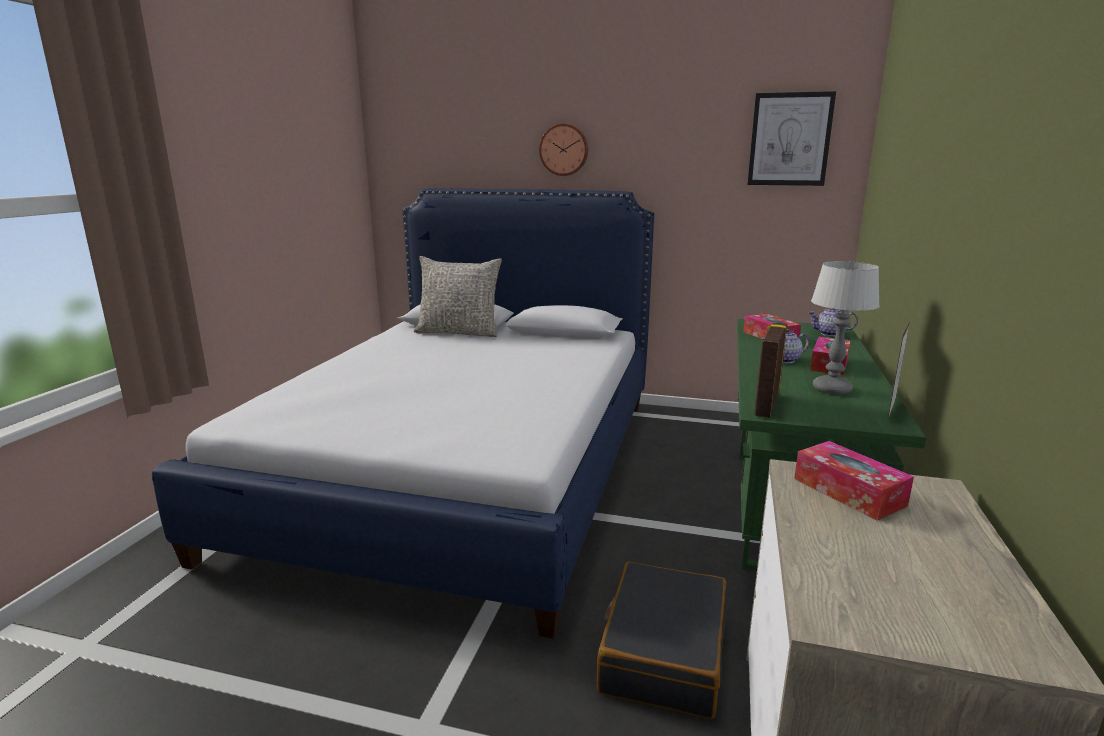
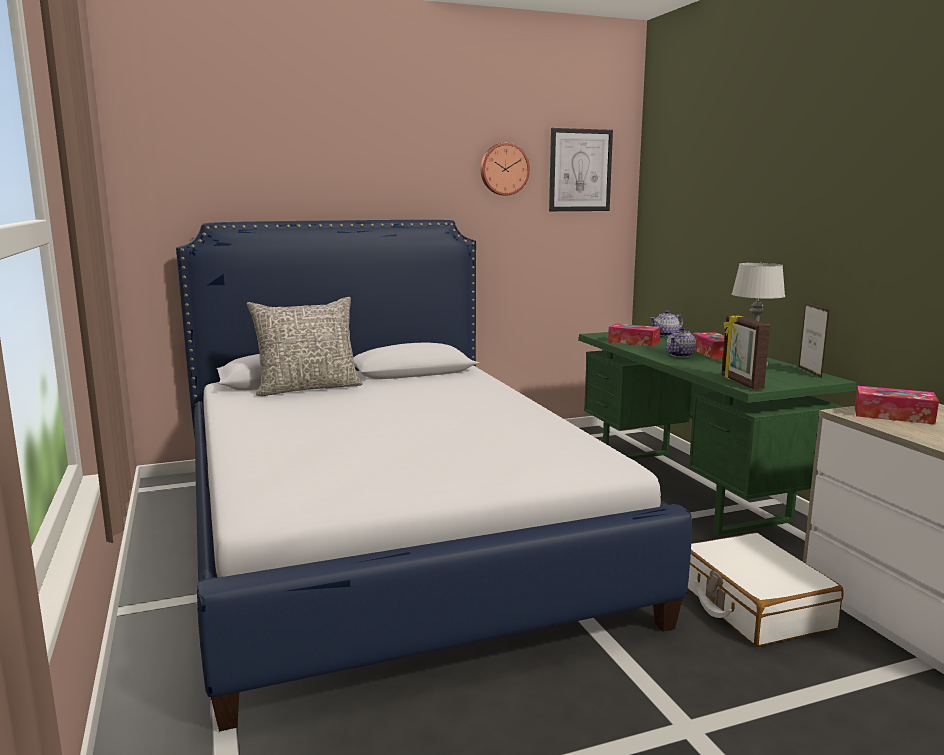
camera: 35 degrees left, 5 degrees down
(564, 150) = (373, 177): wall clock -> wall clock (504, 169)
(662, 653) = (753, 606): black suitcase -> white suitcase

